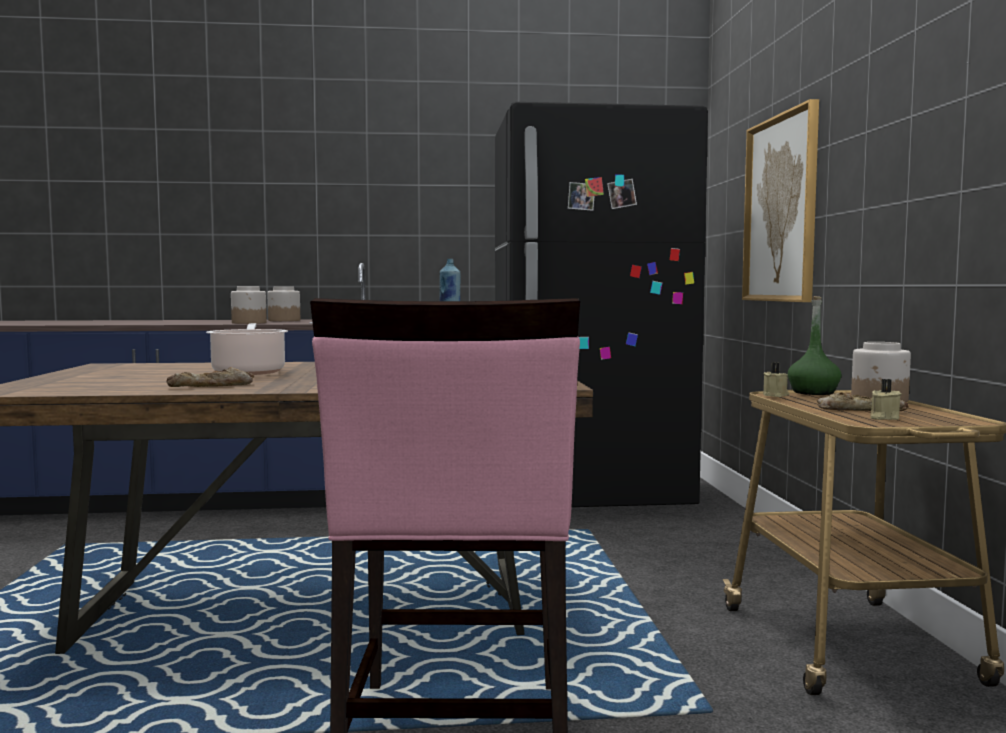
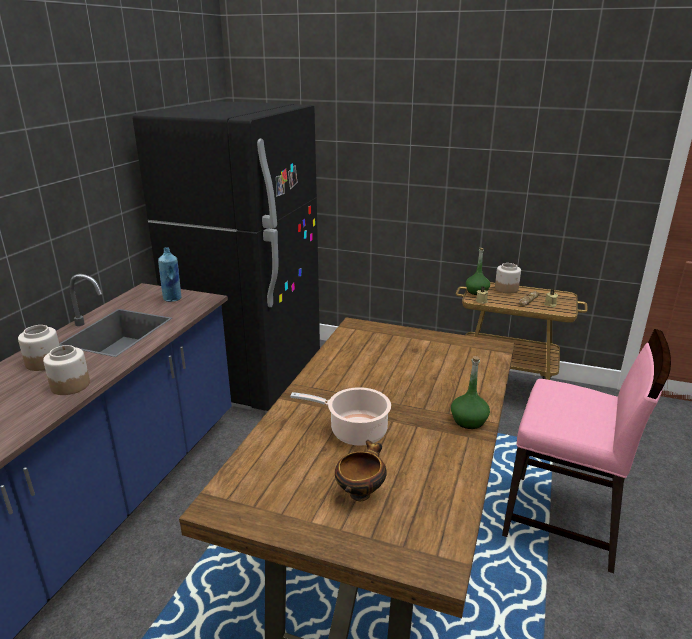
camera: 65 degrees left, 20 degrees up
(129, 377) = (360, 492): none -> bowl
(211, 386) = (446, 454): bread -> none
(301, 387) = (469, 421): none -> green bottle
(781, 209) = (357, 173): picture -> none

